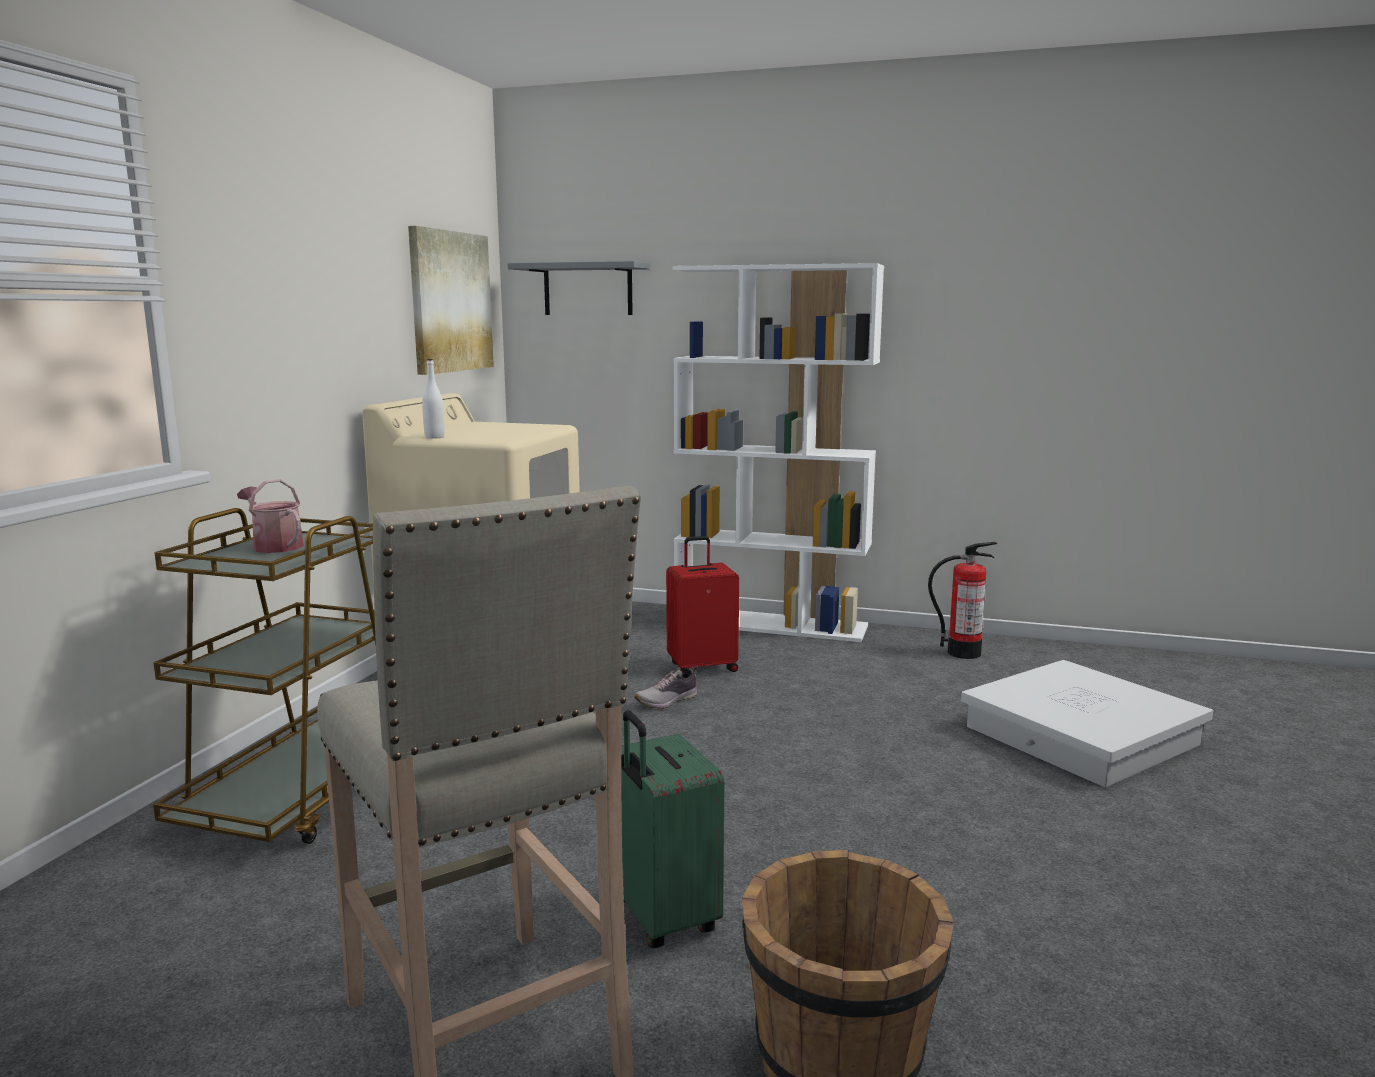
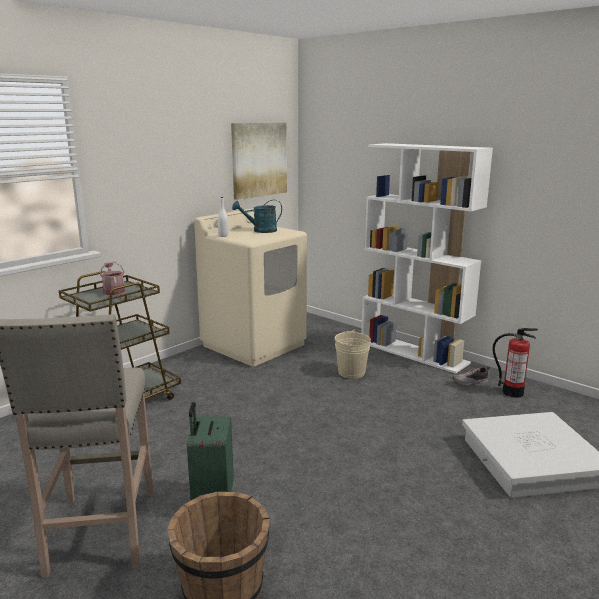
camera: 25 degrees right, 5 degrees up
(491, 428) = (260, 231): none -> turquoise watering can
(588, 289) = (337, 151): grey shelf -> none
(668, 701) = (316, 388): shoe -> shoe (470, 382)
(702, 667) = (351, 372): red suitcase -> beige bucket

